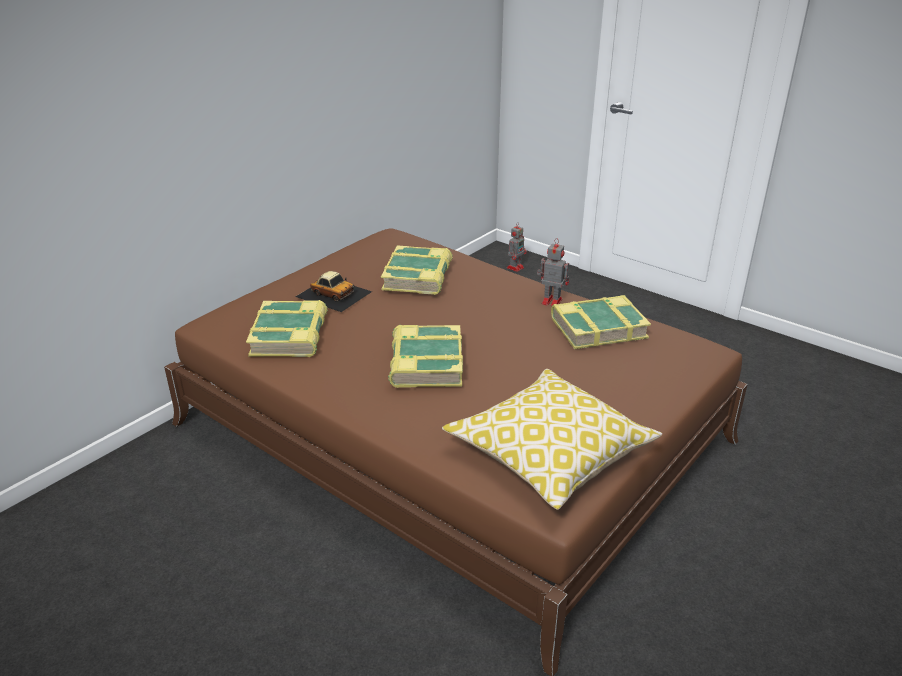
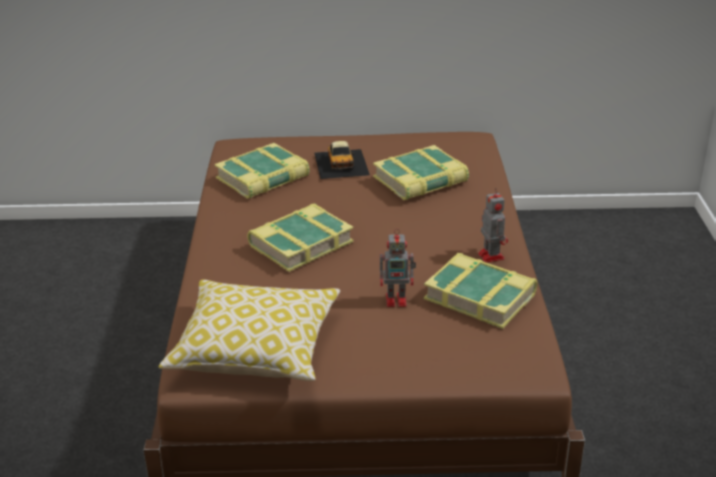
camera: 50 degrees right, 0 degrees up
(515, 267) = (664, 241): toy robot -> toy robot (397, 300)

